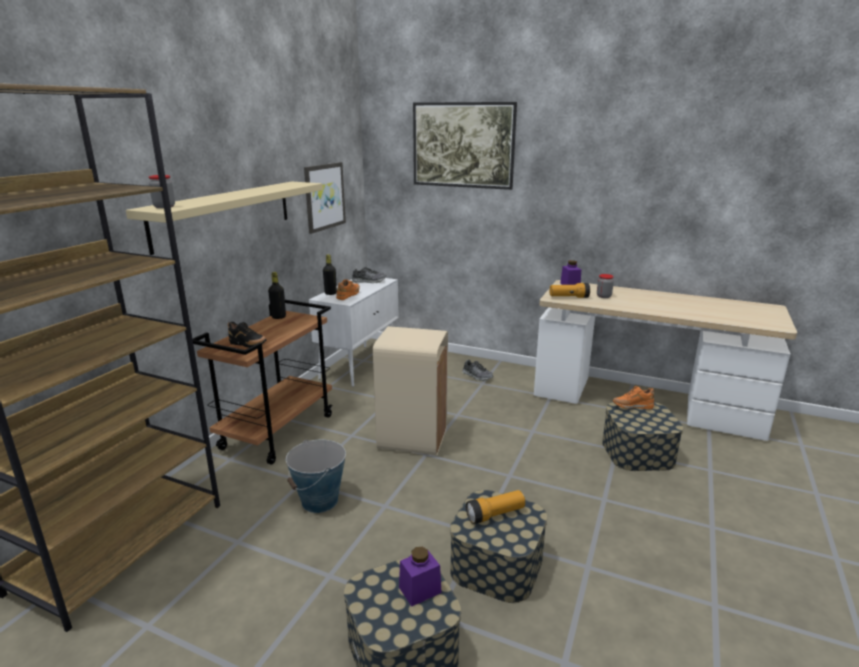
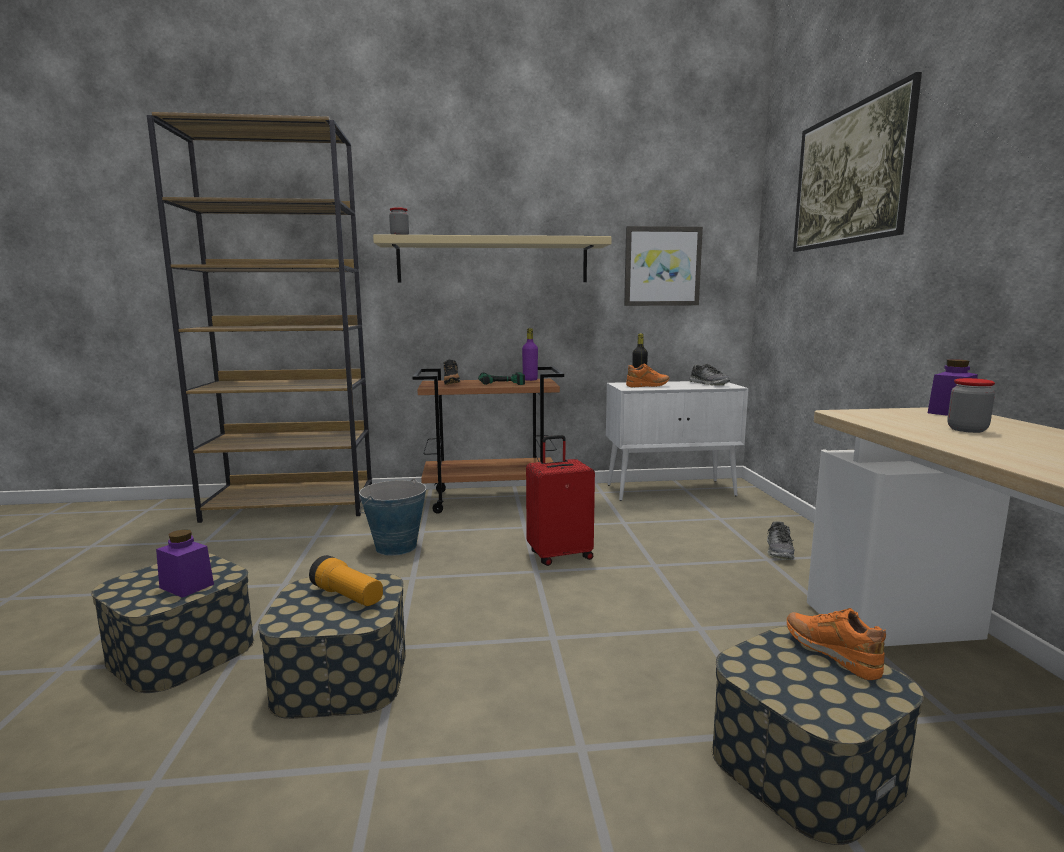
camera: 60 degrees right, 10 degrees down
(270, 328) = (500, 382): none -> power drill
(278, 317) = (530, 379): black bottle -> purple bottle
(412, 438) = (559, 555): beige trash can -> red suitcase
(569, 297) = (880, 417): flashlight -> none

